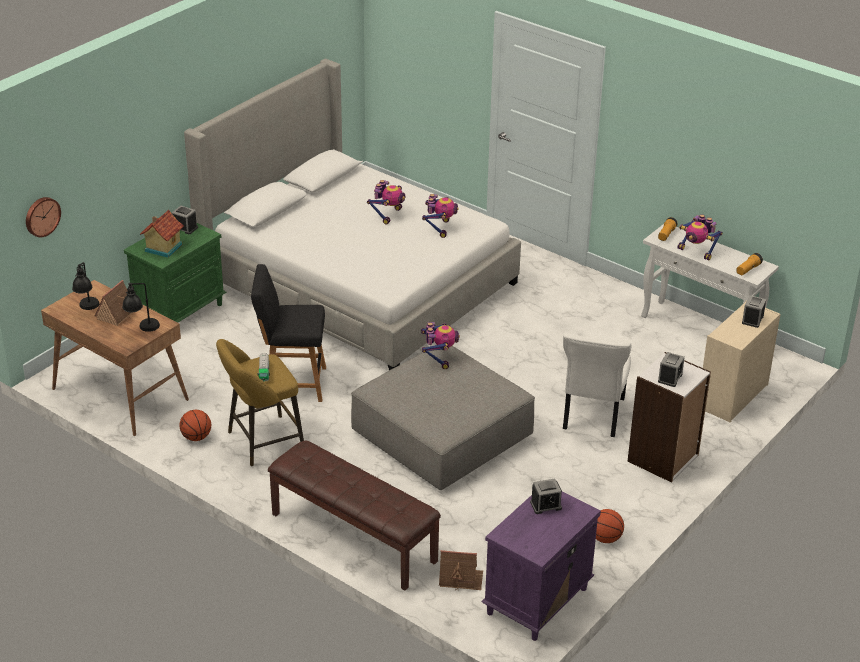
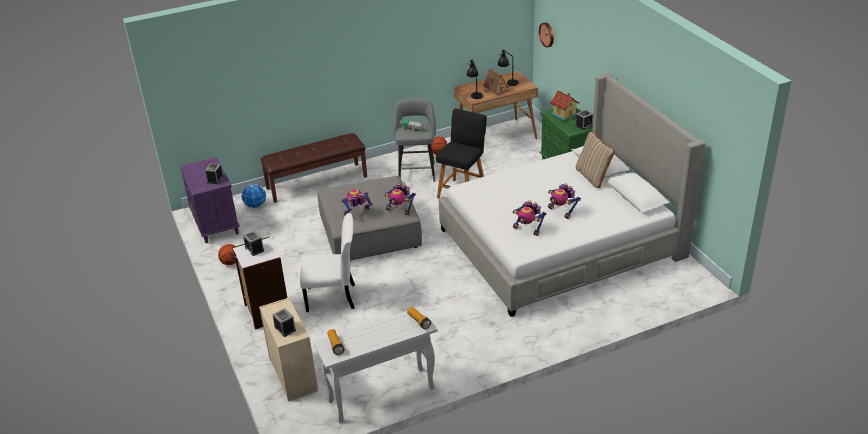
camera: 120 degrees right, 0 degrees up
(261, 442) = (417, 171): yellow stool -> grey stool
(297, 210) = (593, 177): none -> beige pillow
(460, 578) = (255, 206): toy house -> globe
(592, 415) = (333, 298): white chair -> white chair turned 135 degrees clockwise
(696, 252) = (382, 328): toy robot -> toy robot (357, 214)

